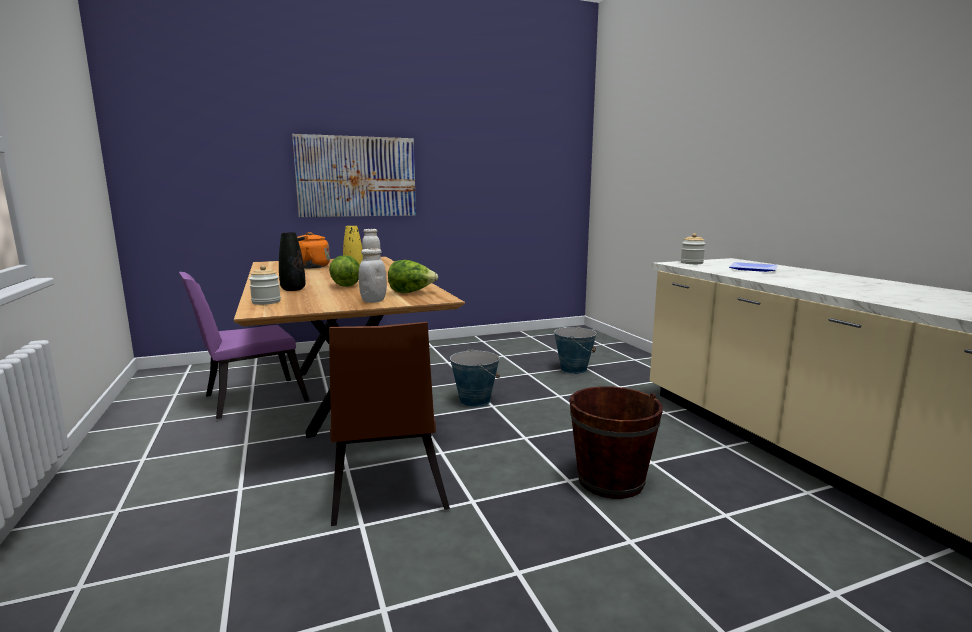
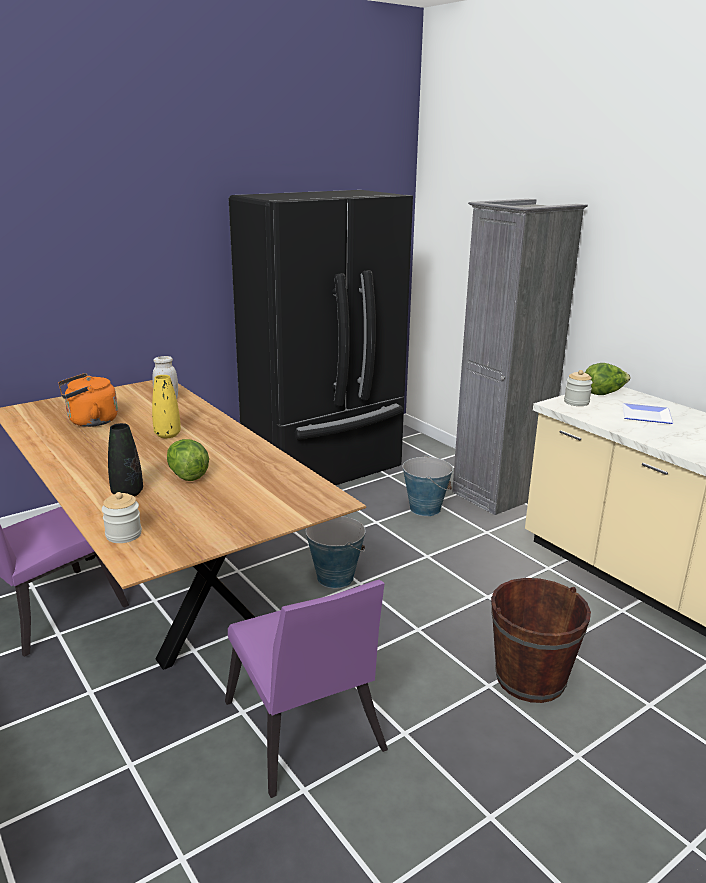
camera: 15 degrees left, 10 degrees up
(357, 177) = (122, 273): picture -> none
(373, 301) = (258, 516): white jar -> none
(387, 490) = (305, 734): brown chair -> purple chair
(411, 293) = (287, 488): lettuce -> lettuce (603, 393)
(507, 344) = (327, 470): none -> black fridge
(642, 366) = (498, 494): none -> grey cabinet

